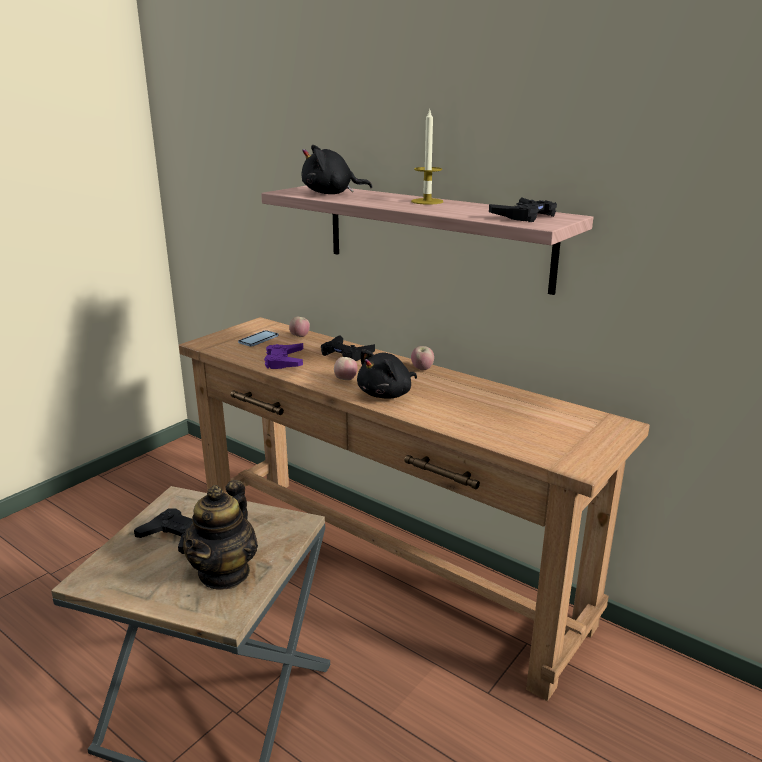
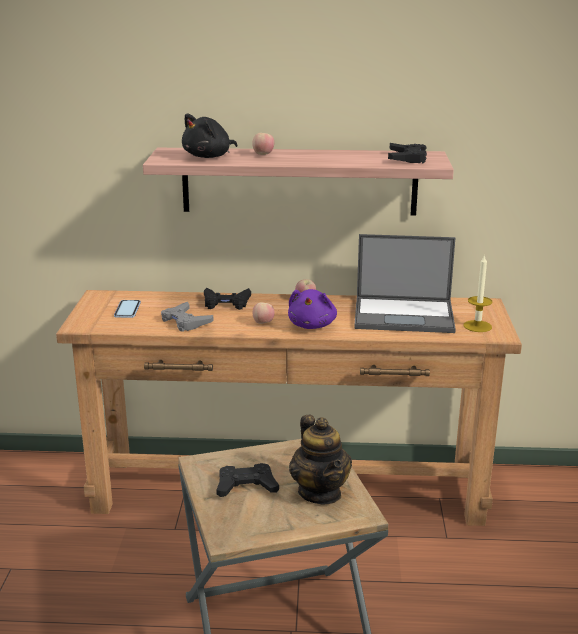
camera: 35 degrees left, 0 degrees up
(284, 361) = (185, 322): purple game controller -> grey game controller
(300, 337) = (160, 298): apple -> apple (263, 155)
(387, 394) = (312, 325): black plush toy -> purple plush toy
(427, 201) = (306, 154): candle -> candle (477, 326)
(499, 411) = (405, 315): none -> laptop

